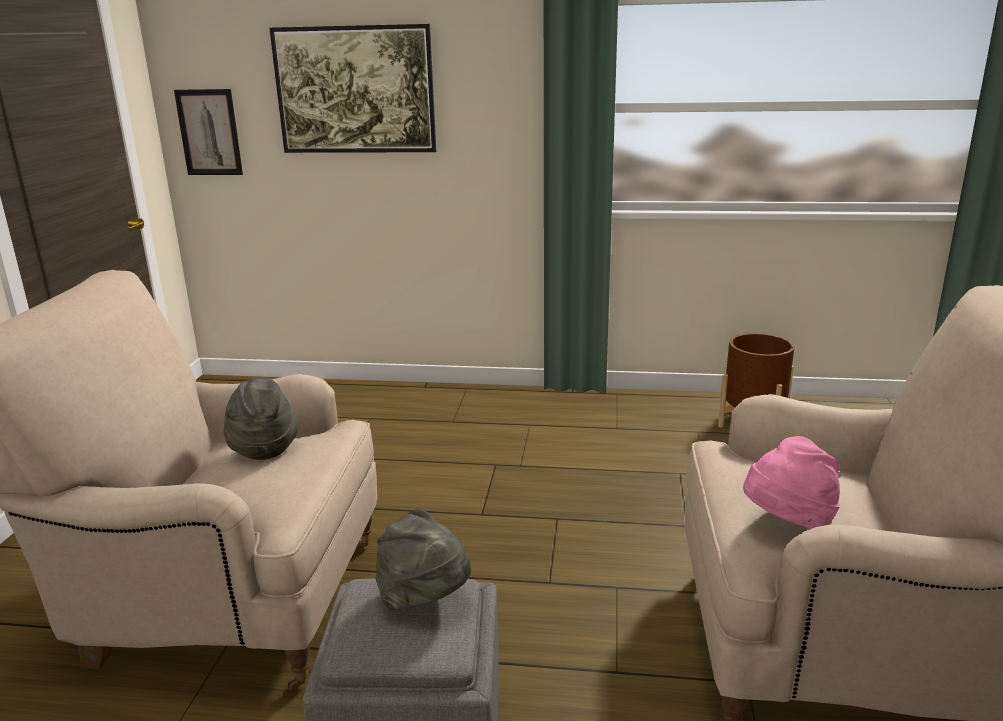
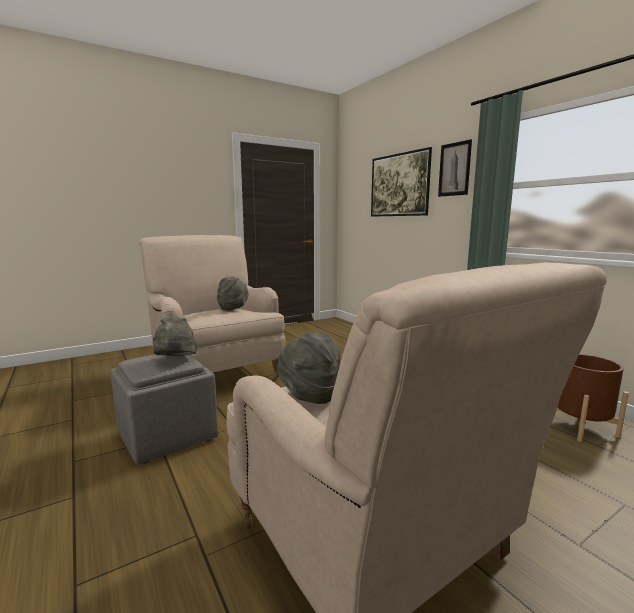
camera: 50 degrees right, 10 degrees down
(209, 132) = (350, 208): picture -> picture (454, 169)
(787, 524) = (309, 395): pink hat -> grey hat

